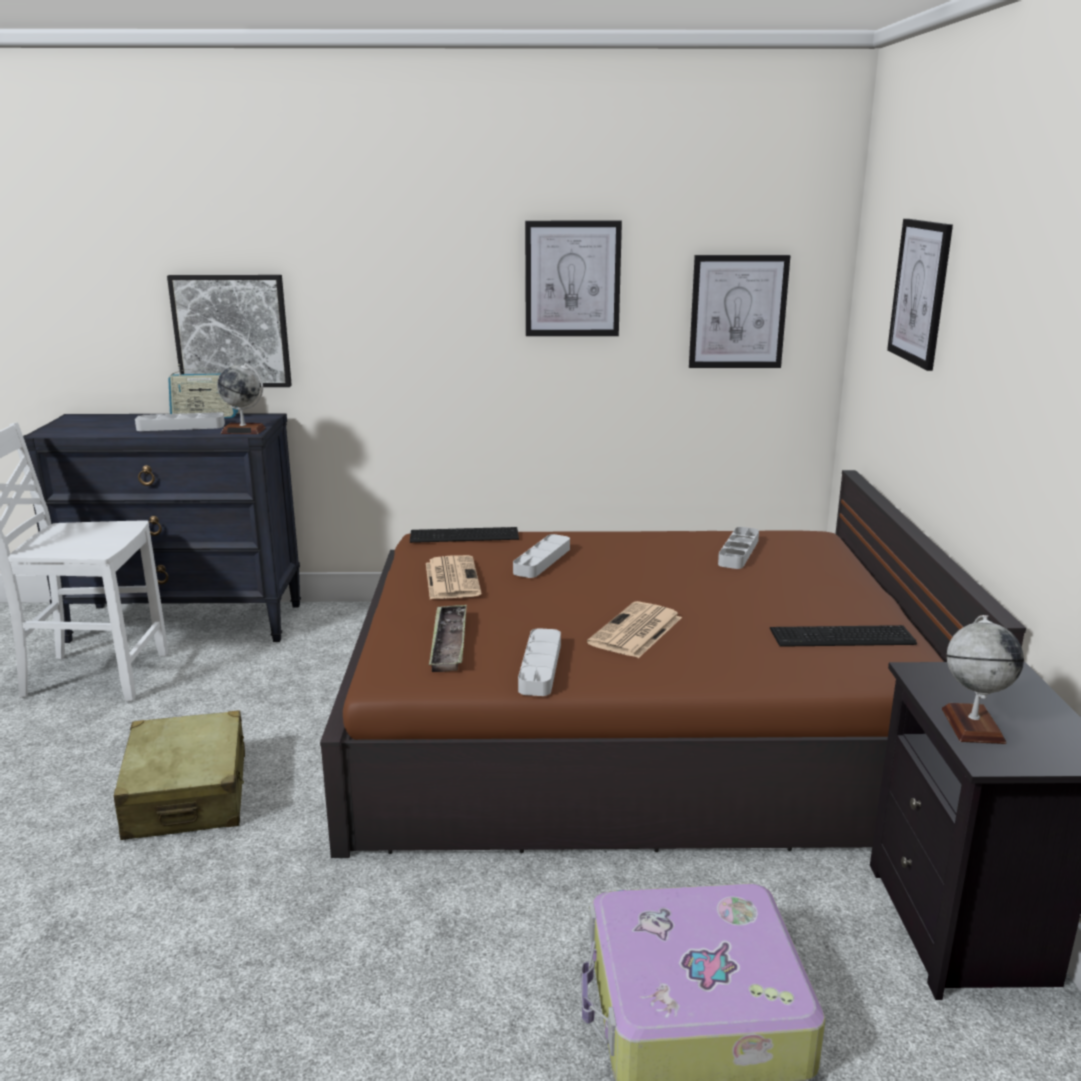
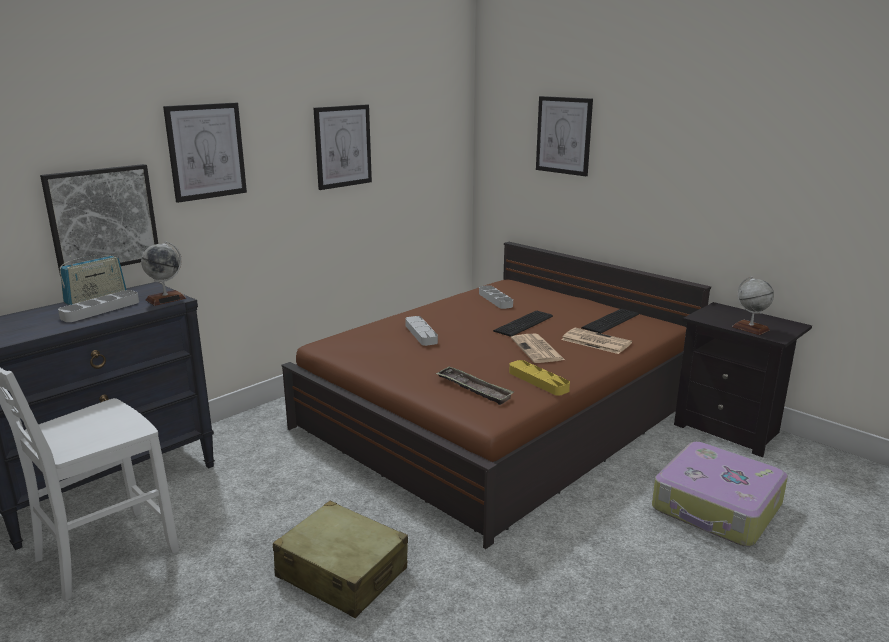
camera: 45 degrees left, 0 degrees up
(451, 578) = (397, 359): newspaper -> newspaper (595, 341)
(465, 536) = (347, 336): keyboard -> keyboard (525, 323)
(540, 667) = (538, 381): grey tray -> yellow tray
(738, 312) = (427, 158): picture -> picture (206, 151)

